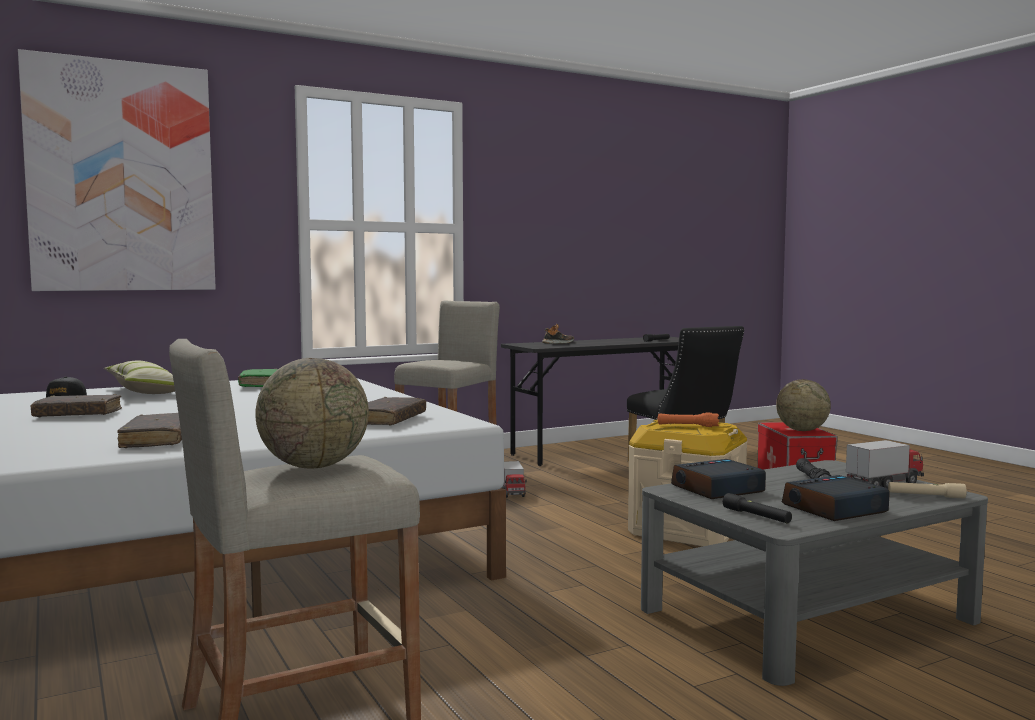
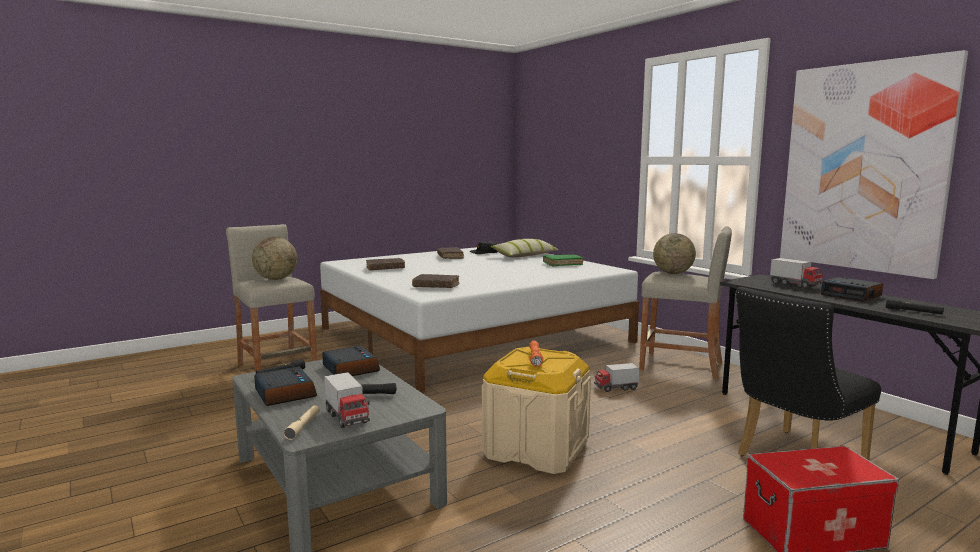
camera: 85 degrees right, 5 degrees up
(122, 177) = (567, 136): picture -> picture (864, 167)
(558, 343) = (795, 285): shoe -> toy truck
(602, 341) = (851, 295): none -> alarm clock
(802, 430) = (806, 468): globe -> globe (673, 273)

